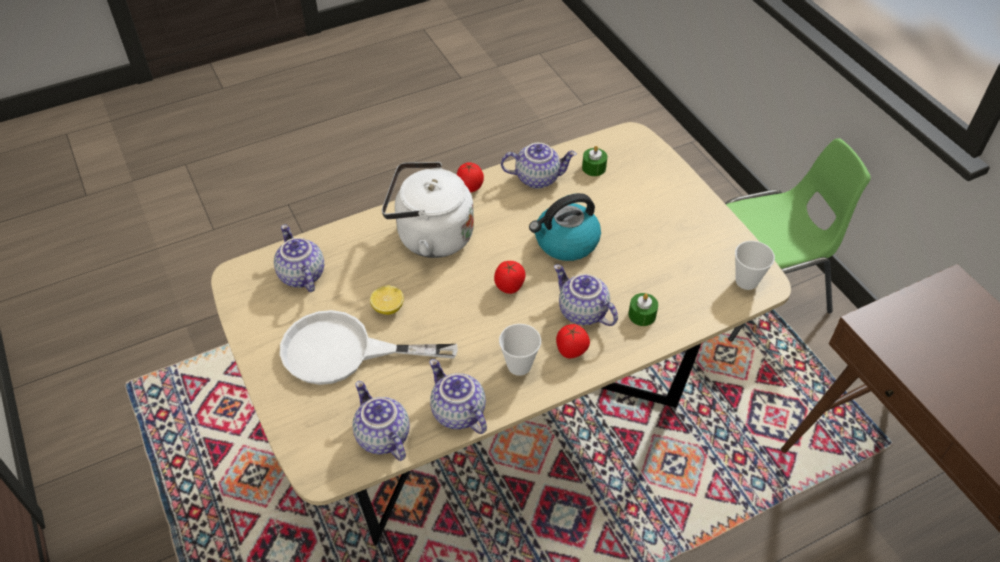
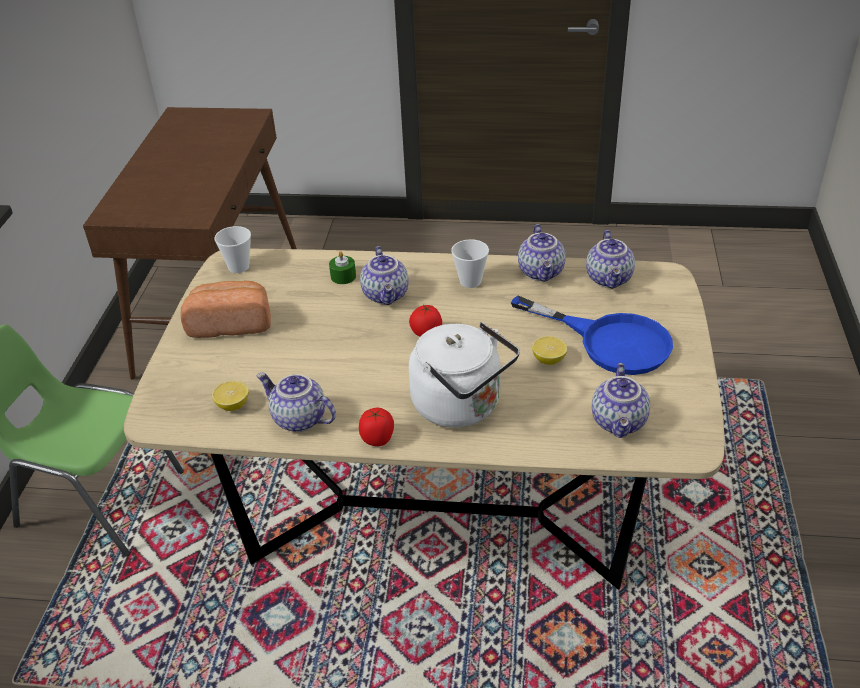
camera: 145 degrees left, 10 degrees down
(344, 352) = (609, 341): white frying pan -> blue frying pan
(565, 242) = (341, 349): kettle -> none
(571, 351) = (422, 275): tomato -> none
(594, 167) = (232, 405): green candle -> lemon
(677, 225) = (231, 323): none -> bread

